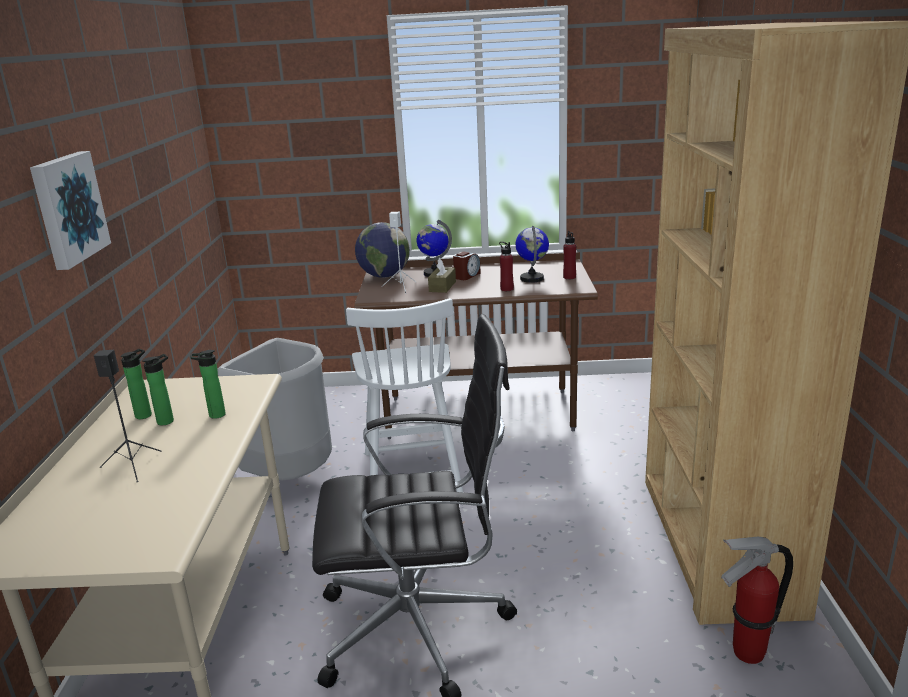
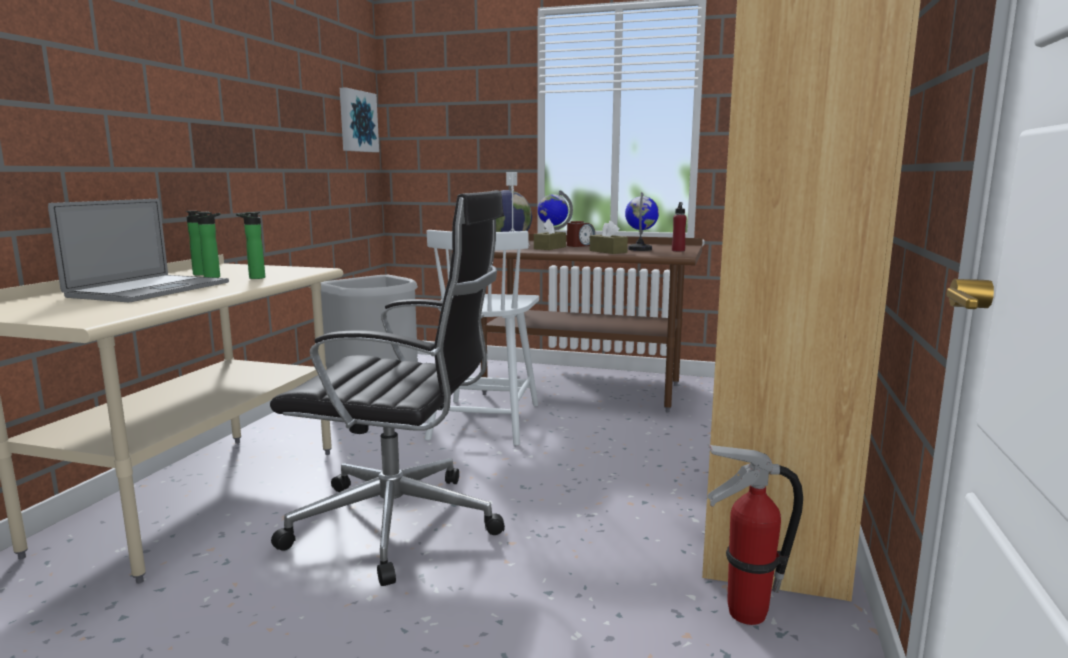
camera: 15 degrees right, 10 degrees down
(67, 208) = (181, 90): picture -> picture (357, 121)
(133, 466) = (150, 289): black speaker -> laptop
(507, 289) = (608, 251): red bottle -> brown tissue box

